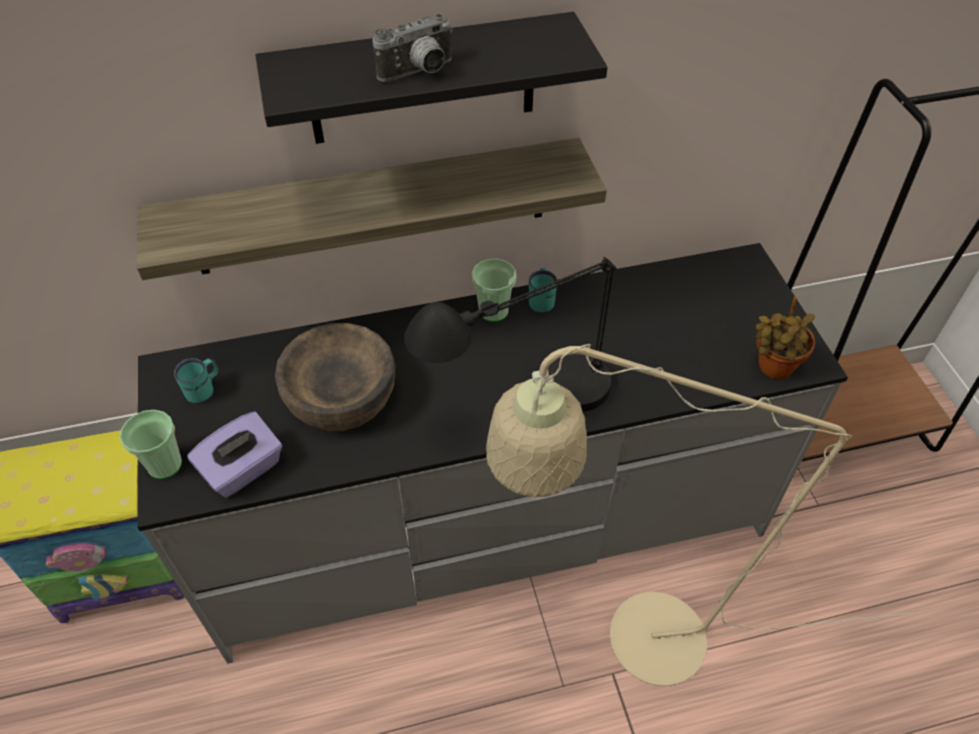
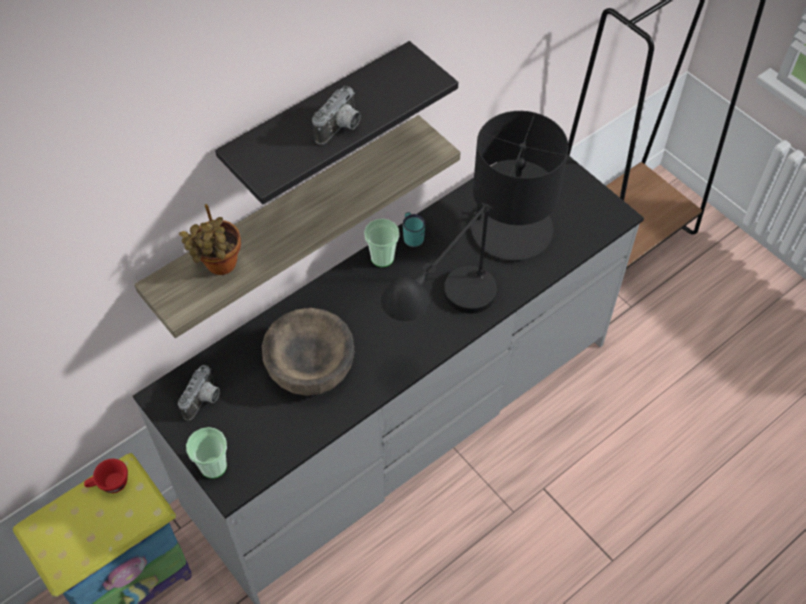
camera: 25 degrees left, 5 degrees up
(99, 452) = (110, 484): none -> red cup
(204, 390) = (204, 401): turquoise mug -> camera
(243, 470) = (274, 446): purple tissue box -> none
(632, 641) = (546, 460): beige floor lamp -> none
(664, 332) = (510, 229): none -> black table lamp
(772, 369) = (594, 230): potted plant -> potted plant (219, 266)

